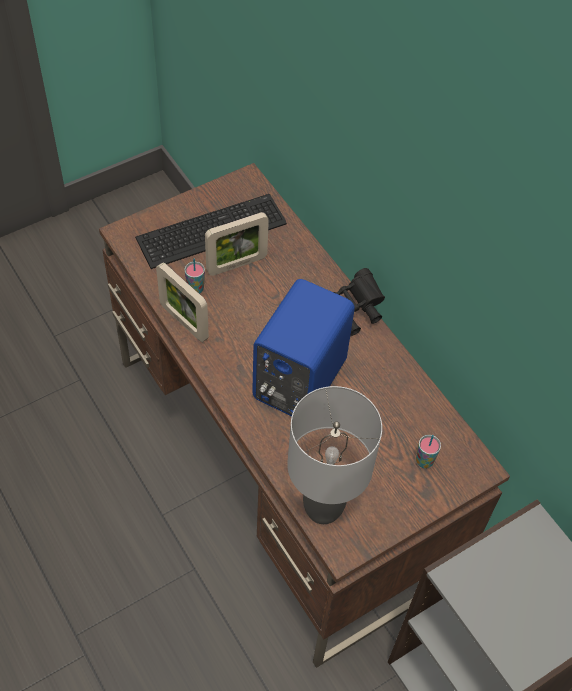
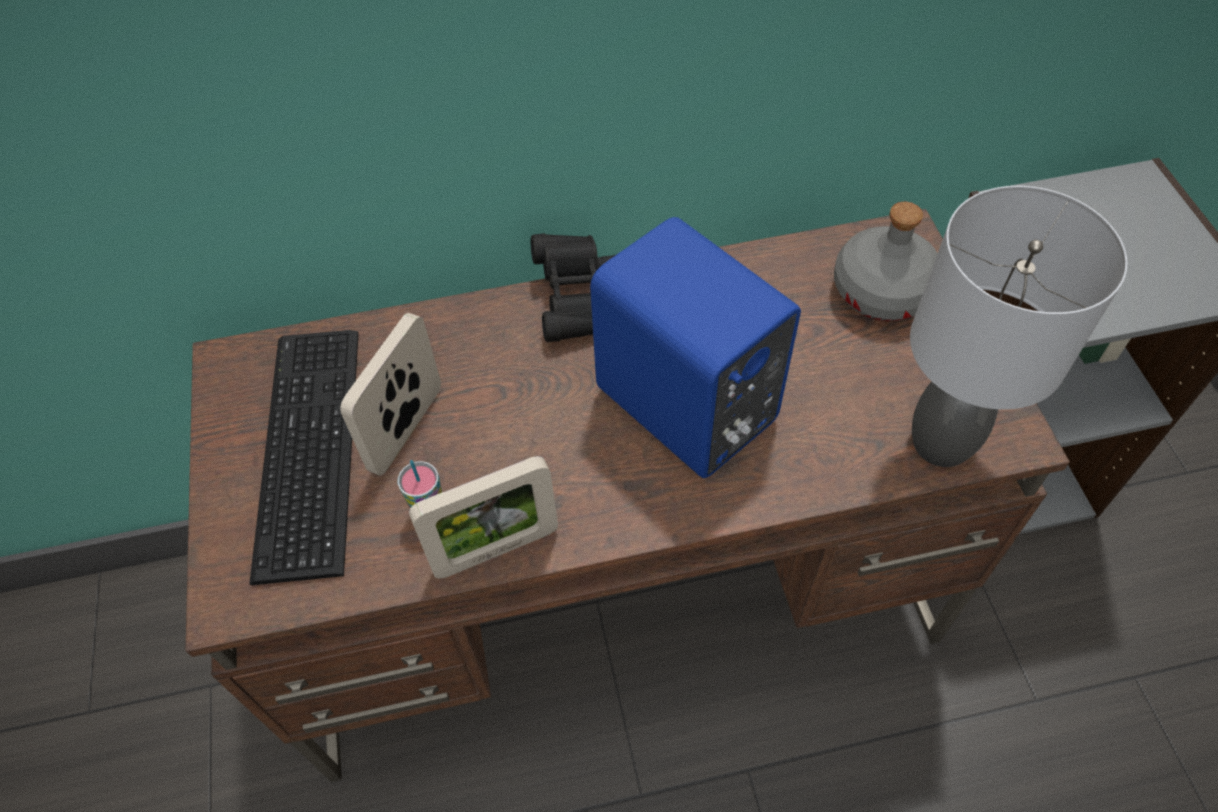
camera: 65 degrees left, 0 degrees up
(236, 264) = (406, 429): picture frame -> picture frame turned 150 degrees counterclockwise
(424, 461) = (882, 292): cup -> grey bottle

